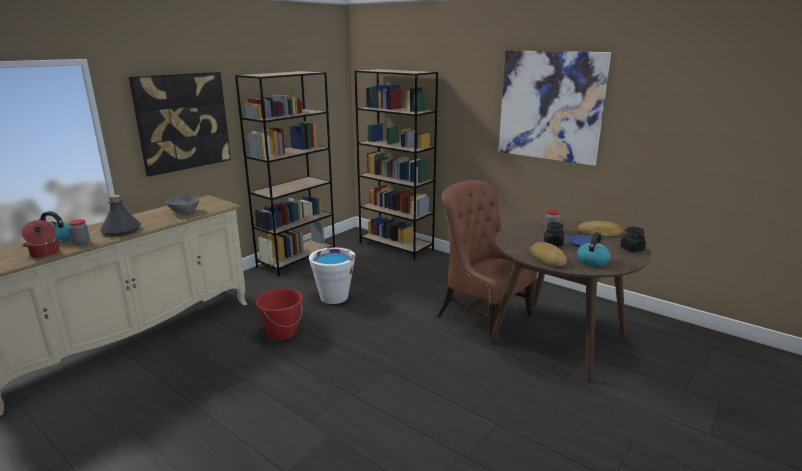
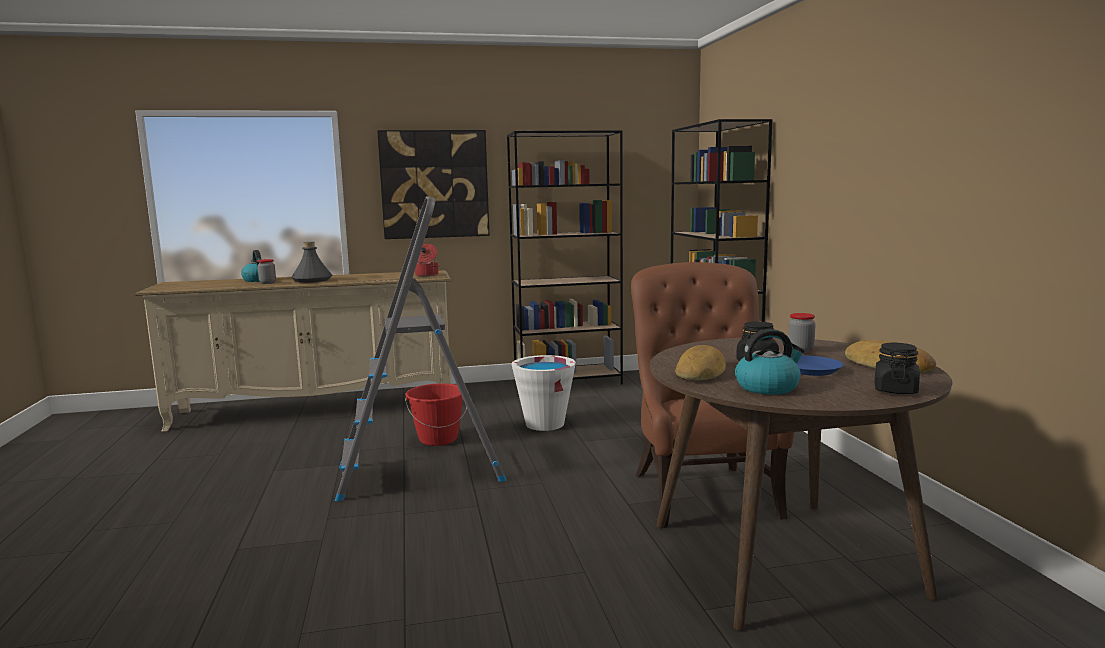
camera: 40 degrees right, 10 degrees down
(44, 254) = (229, 285): cooking pot -> cooking pot (426, 275)
(184, 212) = (389, 276): grey bowl -> none
(314, 363) = (419, 474): none -> grey step ladder
(550, 106) = (901, 147): picture -> none

